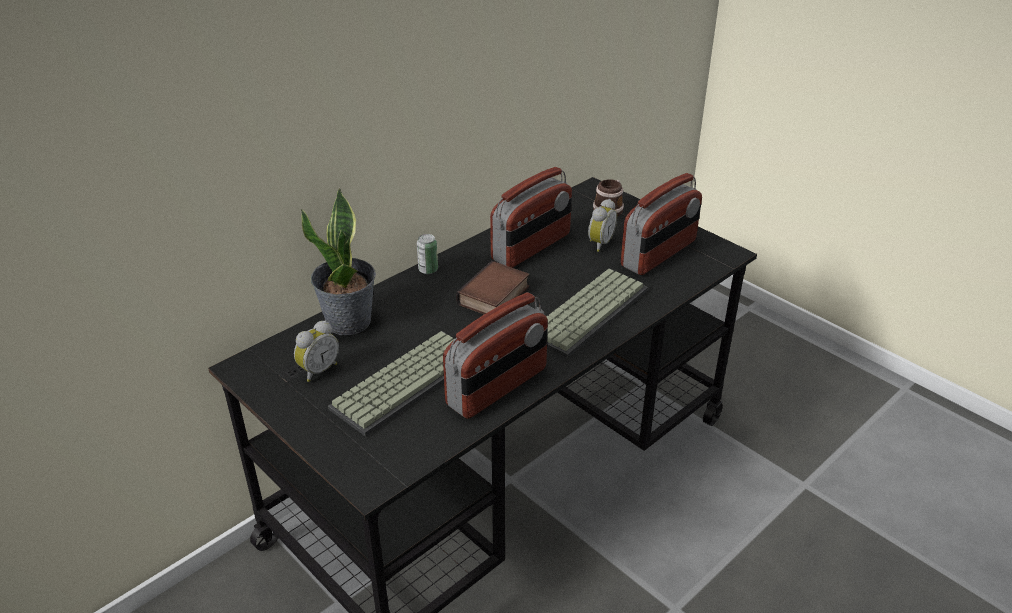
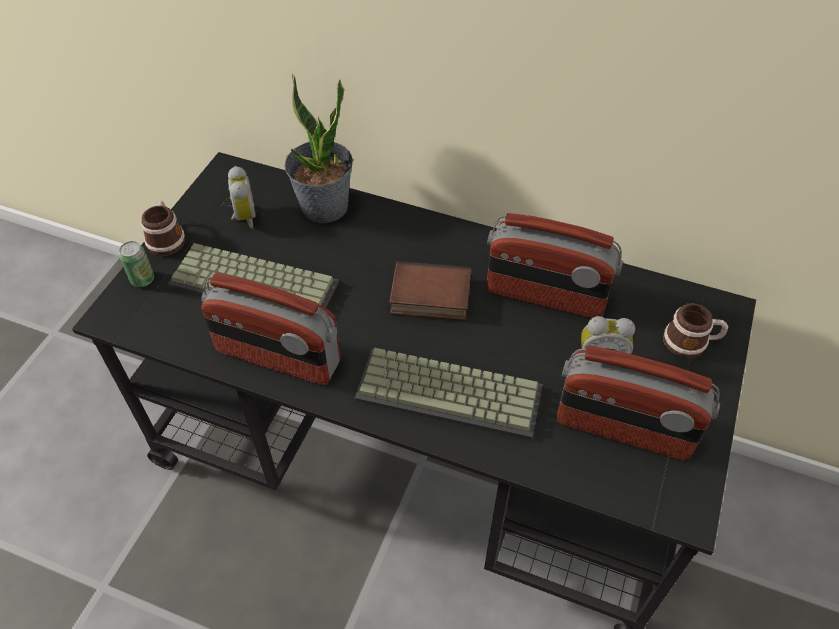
camera: 65 degrees right, 15 degrees up
(298, 425) = (166, 238): none -> mug
(318, 370) = (243, 217): alarm clock -> alarm clock turned 120 degrees counterclockwise
(428, 270) = (443, 227): can -> can (142, 279)

